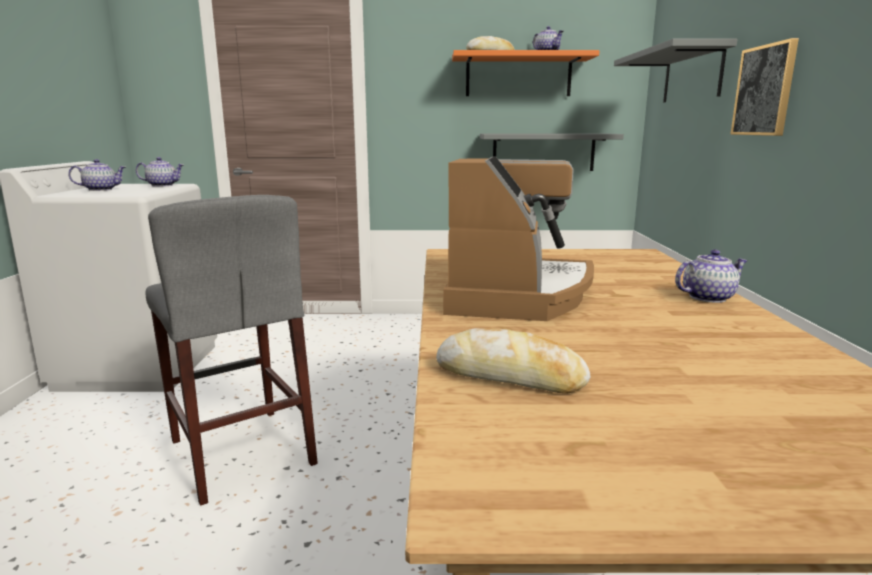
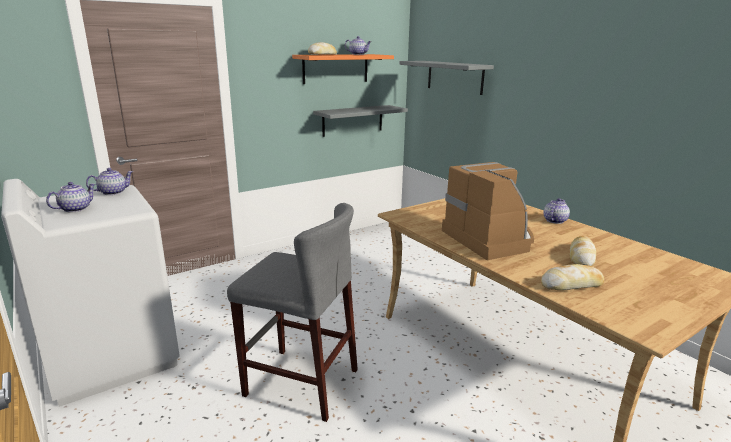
camera: 35 degrees left, 5 degrees up
(638, 348) = (581, 257): none -> bread
(764, 90) = (518, 99): picture -> none

